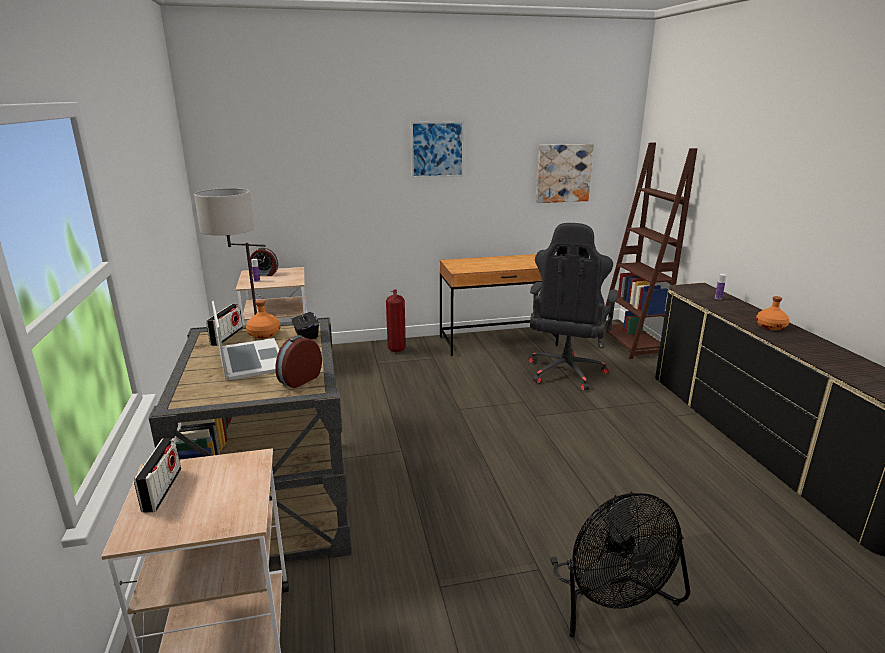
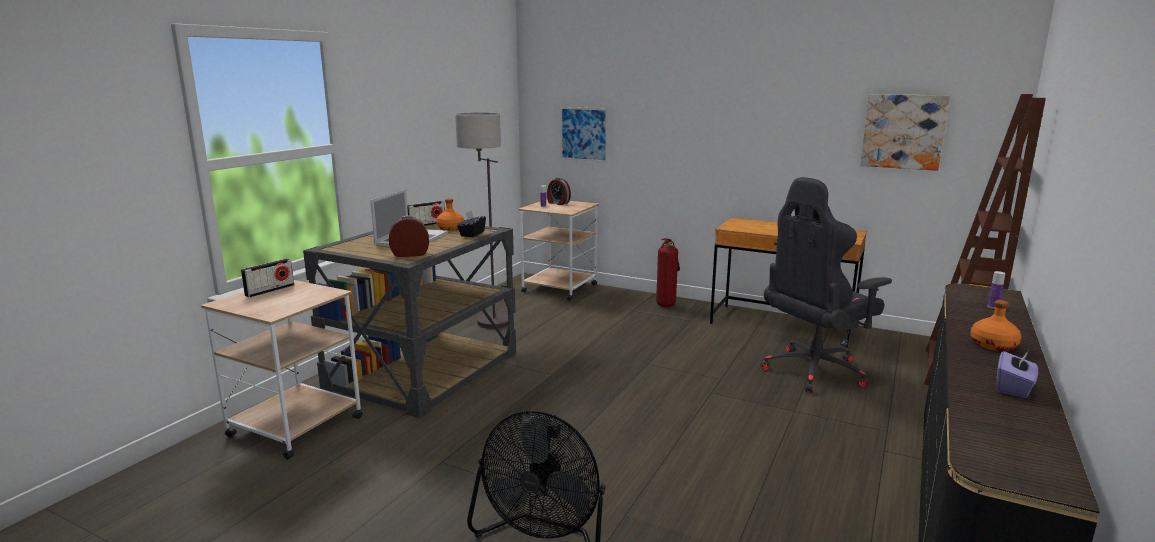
camera: 40 degrees right, 5 degrees down
(437, 149) = (740, 95): picture -> picture (584, 134)
(832, 353) = (1013, 388): none -> purple tissue box

